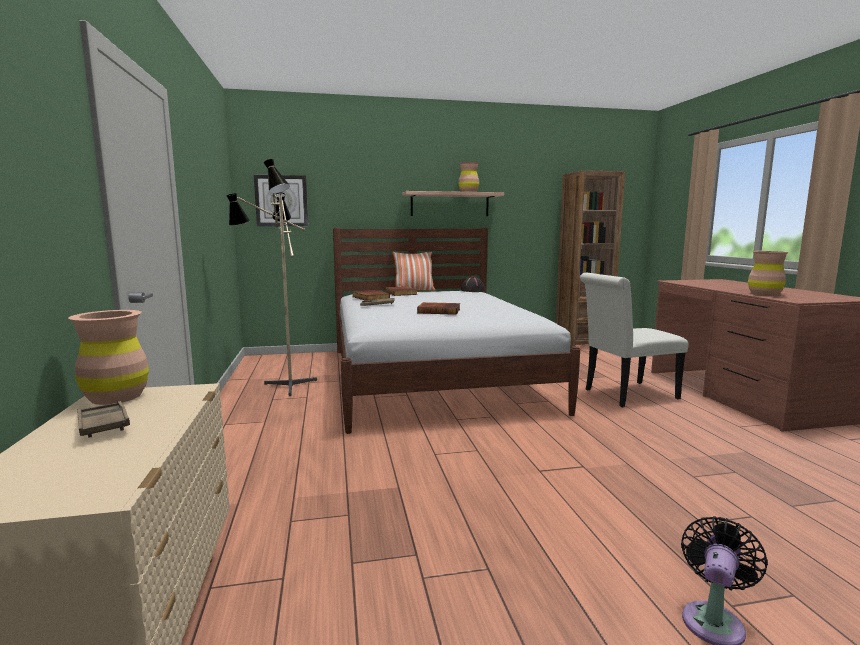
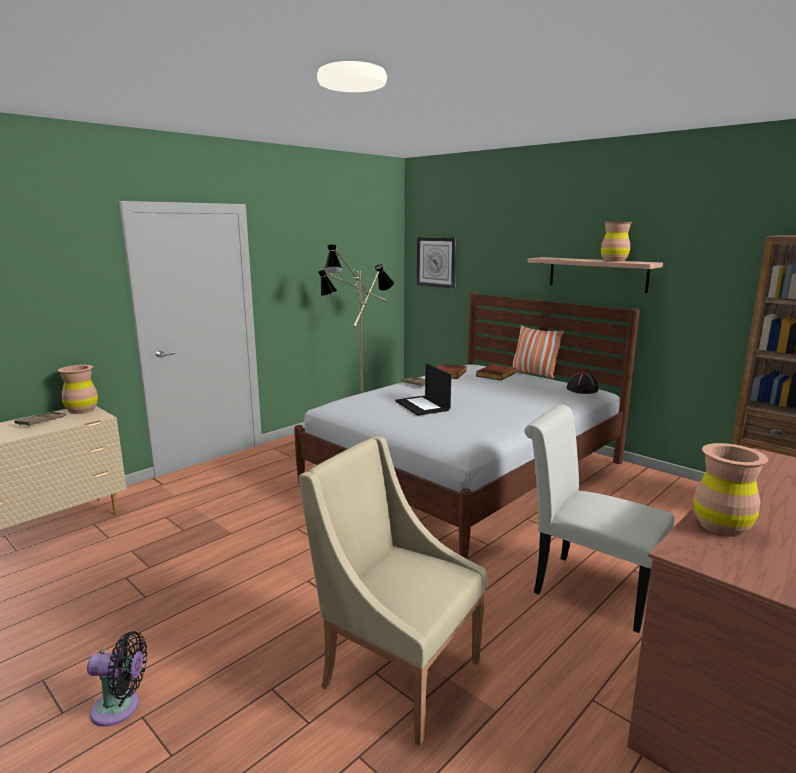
camera: 55 degrees right, 5 degrees up
(439, 311) = (423, 406): book -> laptop
(696, 469) = (396, 672): none -> beige armchair

